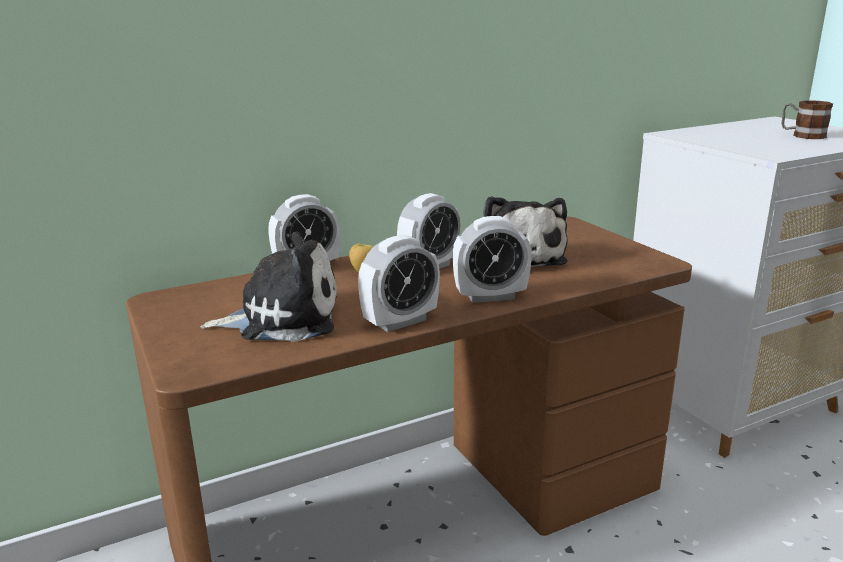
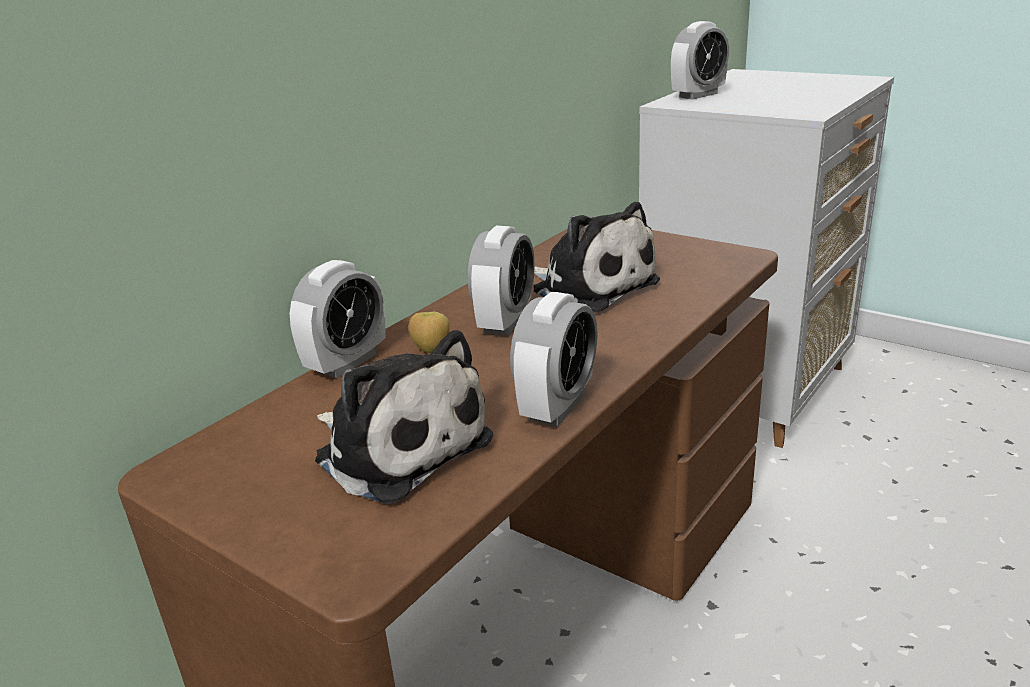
camera: 25 degrees left, 5 degrees up
(282, 318) = (399, 447): plush toy -> plush toy turned 75 degrees clockwise
(490, 296) = (621, 343): alarm clock -> alarm clock (698, 95)
(802, 135) = (794, 87): mug -> none

